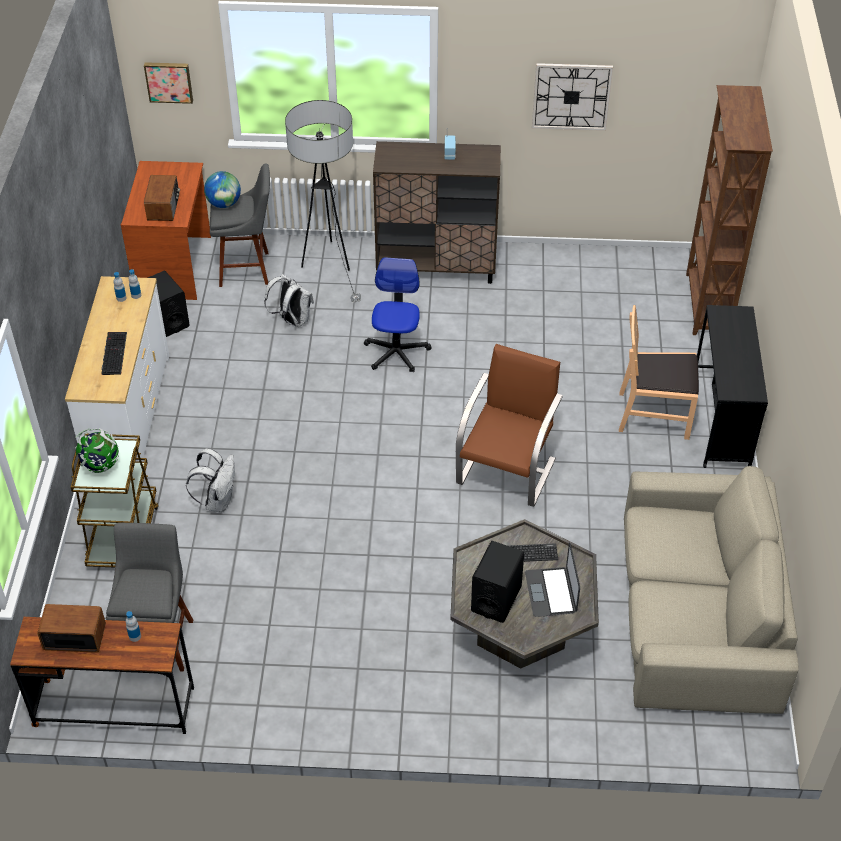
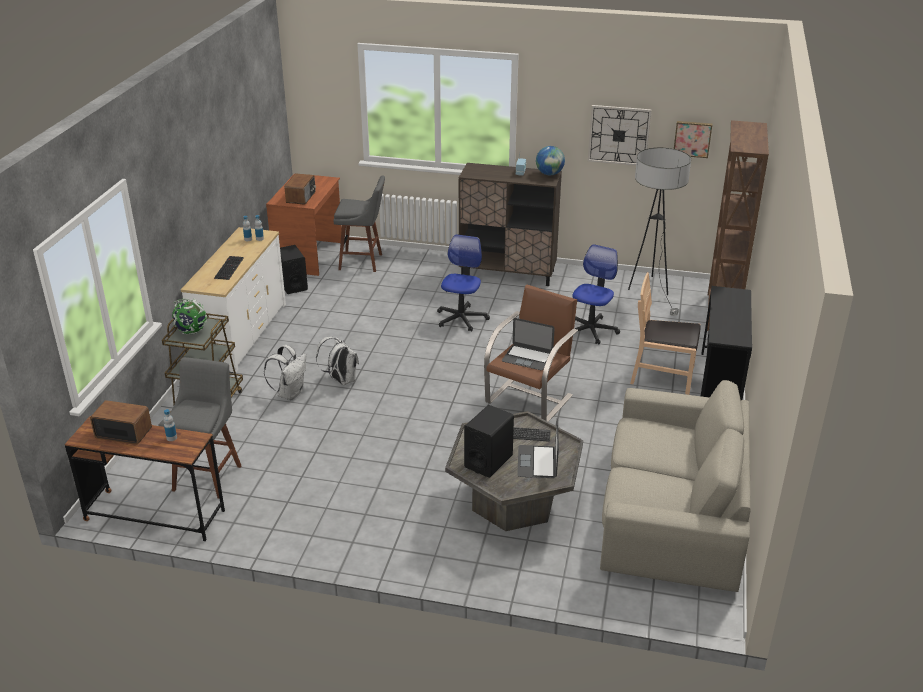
camera: 10 degrees right, 15 degrees down
(169, 81) = (319, 108): picture -> picture (692, 138)
(224, 204) = (348, 203): globe -> globe (549, 174)
(292, 320) = (386, 293): white backpack -> white backpack (341, 380)
(329, 264) = (425, 265): floor lamp -> floor lamp (650, 291)
(506, 435) = (527, 357): none -> laptop
(557, 351) = (591, 330): none -> office chair

